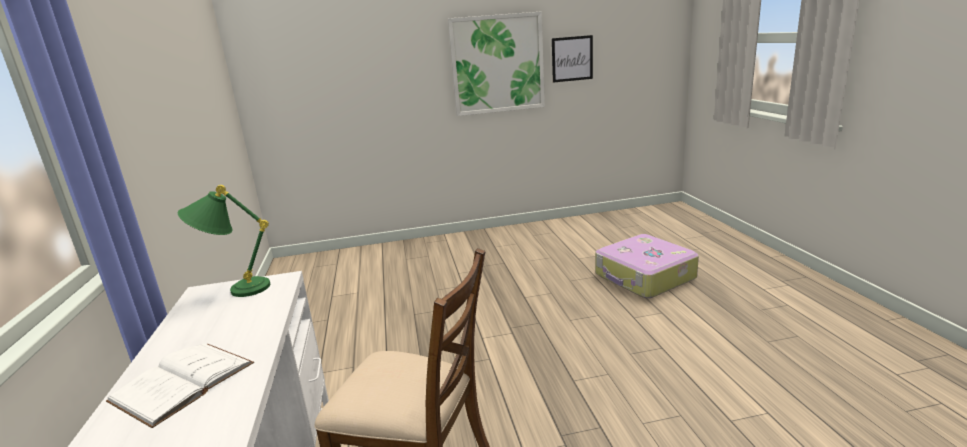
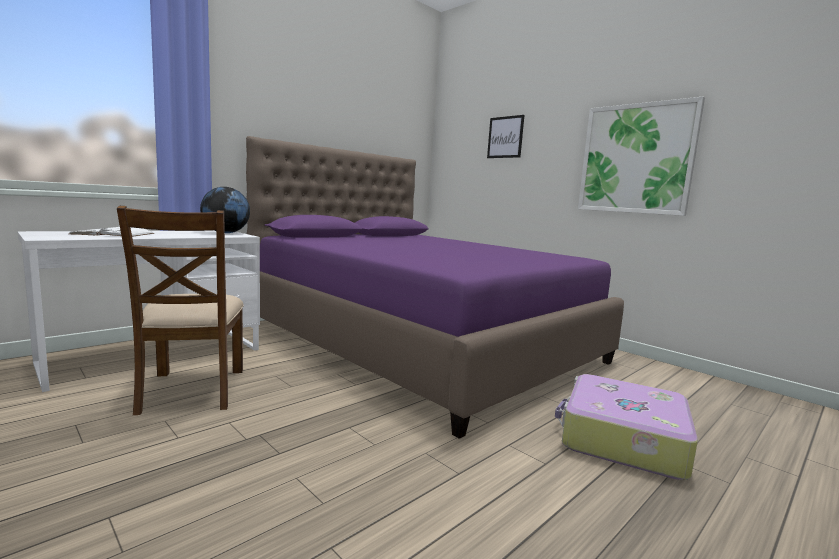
camera: 55 degrees right, 10 degrees down
(236, 290) = (226, 233): green table lamp -> globe
(416, 299) = (420, 342): none -> purple bed
(572, 58) = (743, 158): picture -> picture (505, 137)

